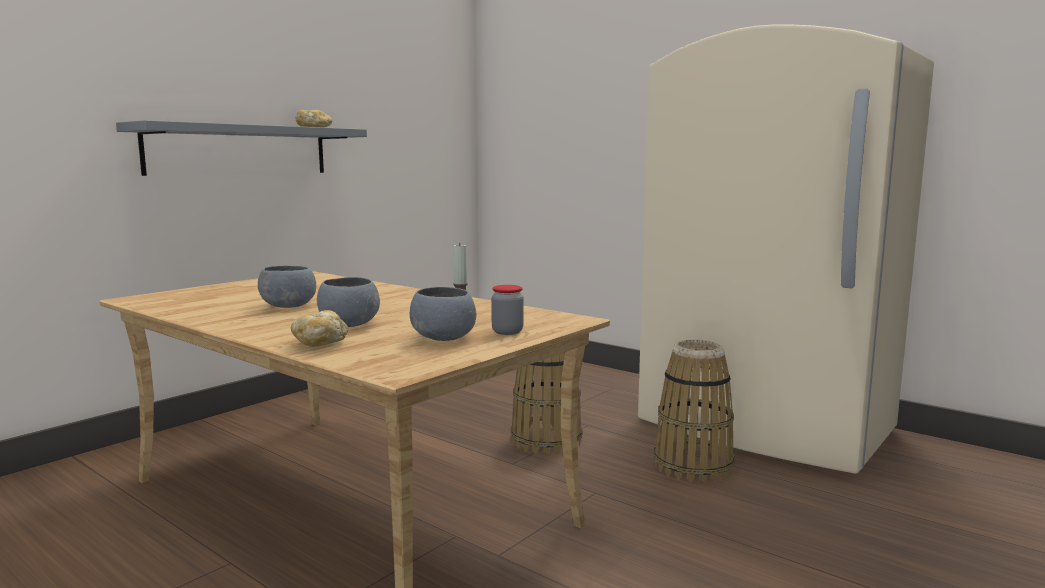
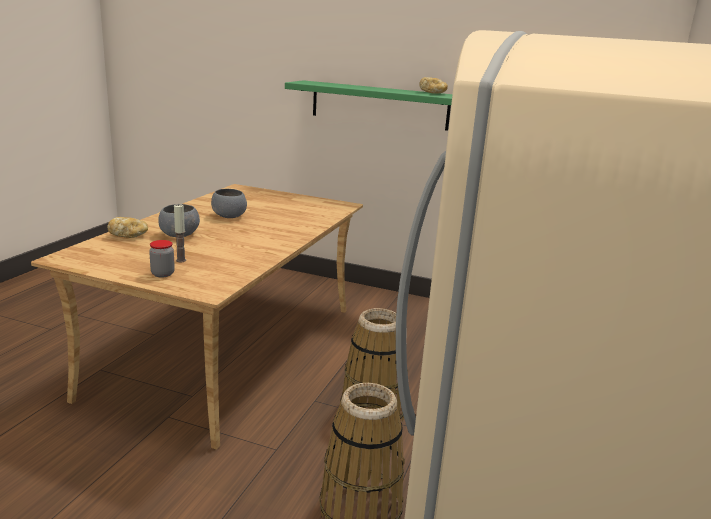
camera: 70 degrees right, 10 degrees up
(239, 150) = (379, 105): grey shelf -> green shelf
(444, 338) = (142, 260): grey bowl -> none

